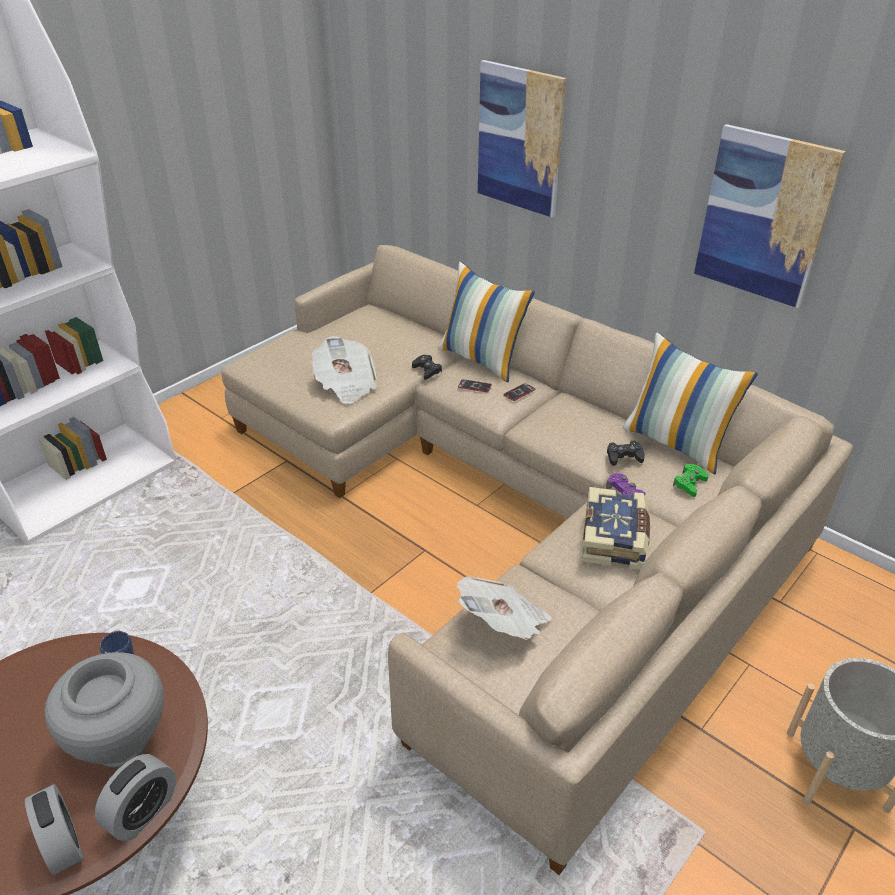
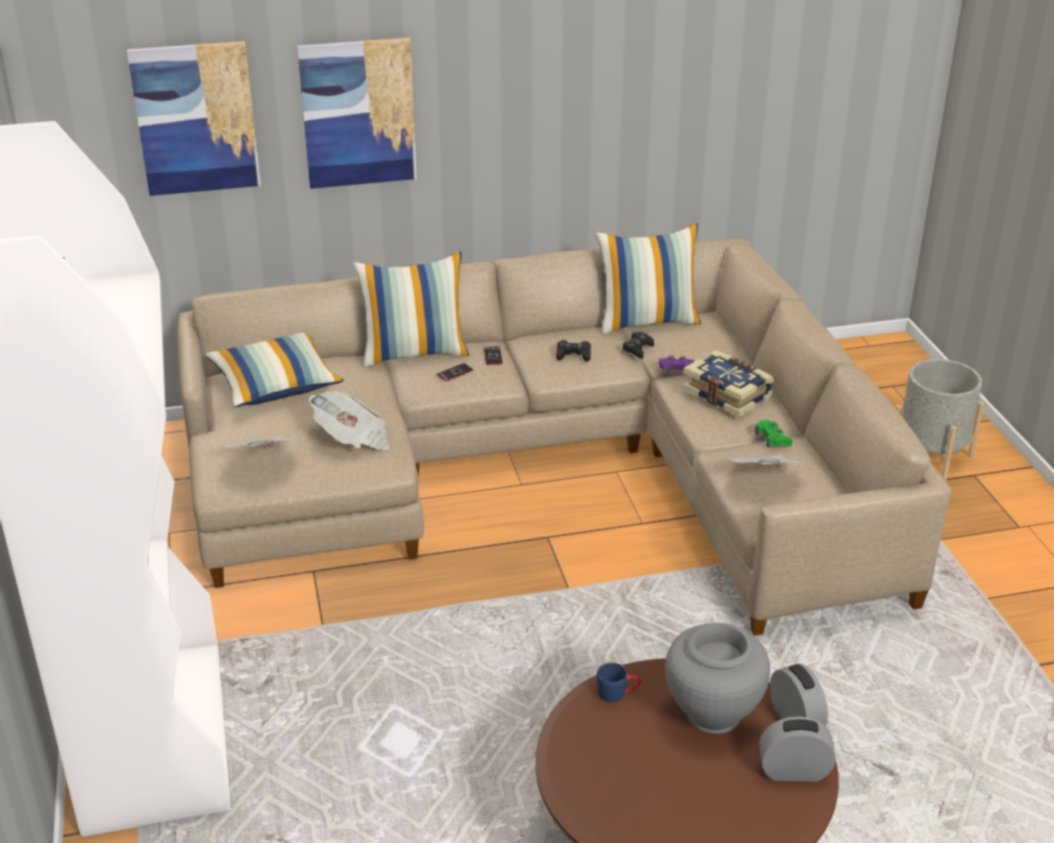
camera: 55 degrees left, 5 degrees down
(283, 363) = (265, 460): none -> newspaper
(375, 327) = (275, 385): none -> pillow
(427, 370) = (393, 387): black game controller -> black game controller (573, 355)
(689, 483) = (699, 338): green game controller -> green game controller (772, 438)
(764, 216) = (633, 99): picture -> picture (196, 118)

